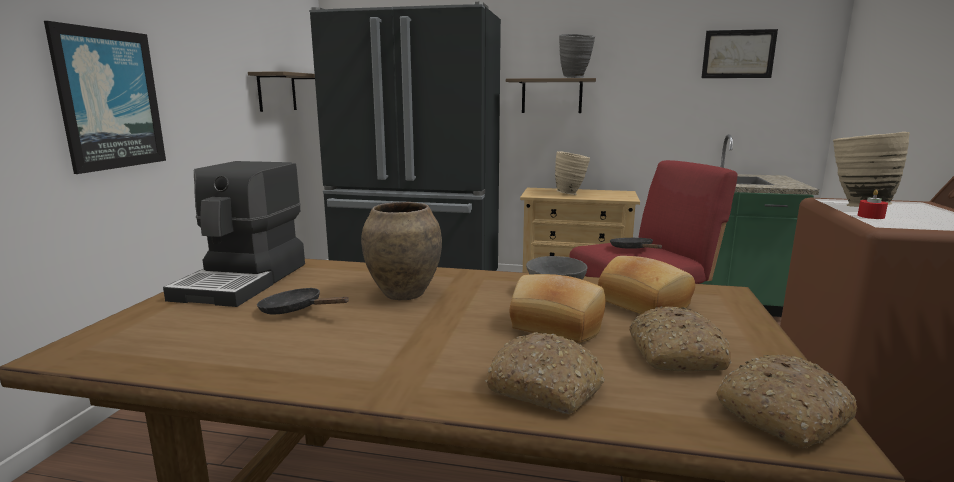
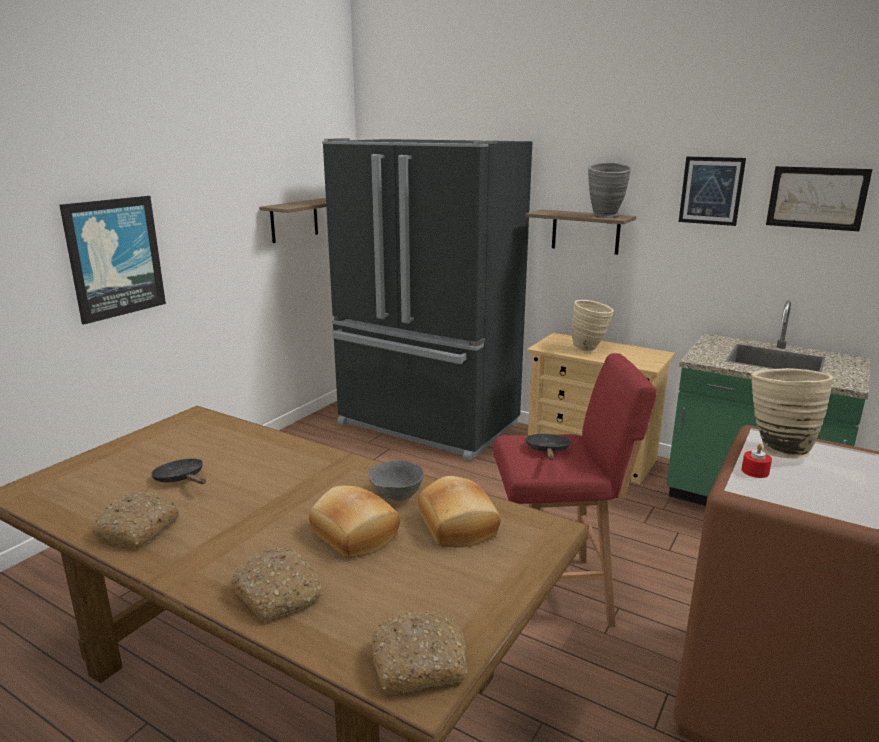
camera: 20 degrees right, 5 degrees up
(245, 281) = (173, 438): coffee machine -> none
(403, 294) = (272, 475): brown vase -> none
(656, 53) = (711, 190): none -> picture
(674, 354) = (412, 586): bread -> bread (138, 528)

